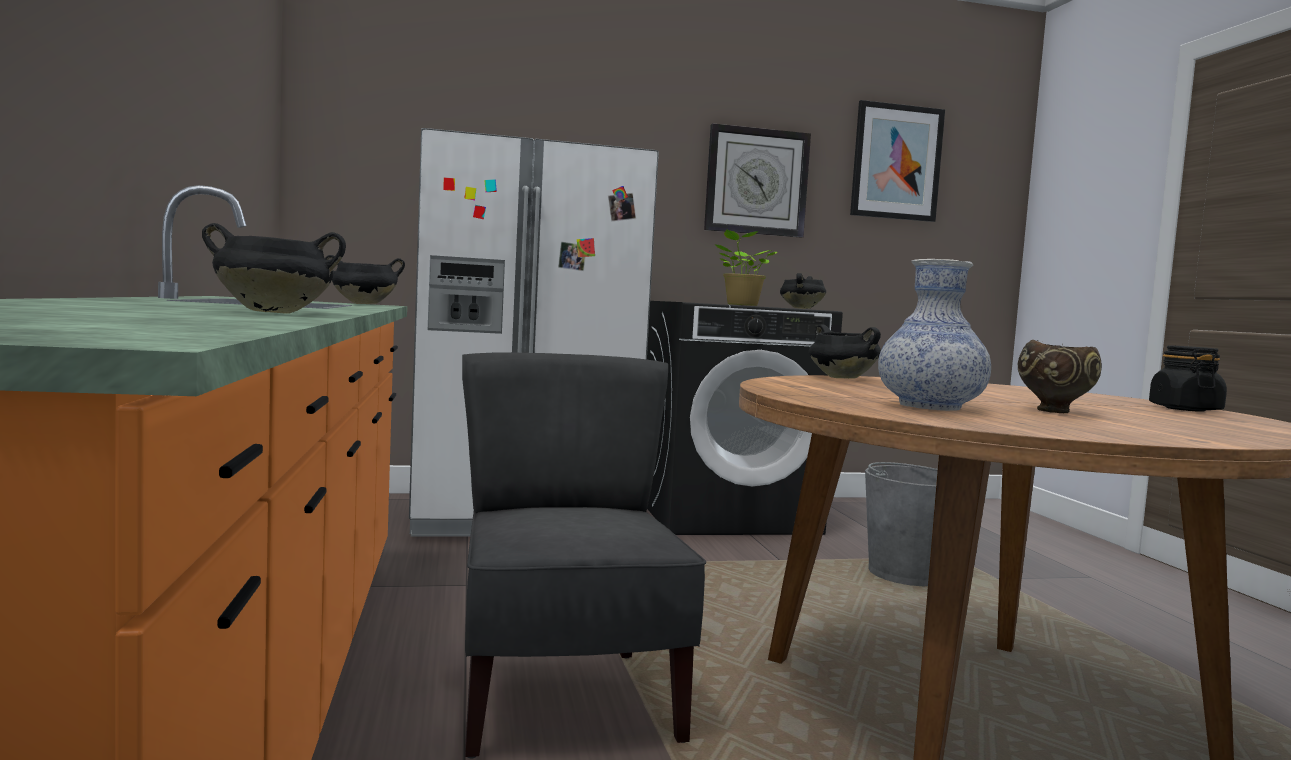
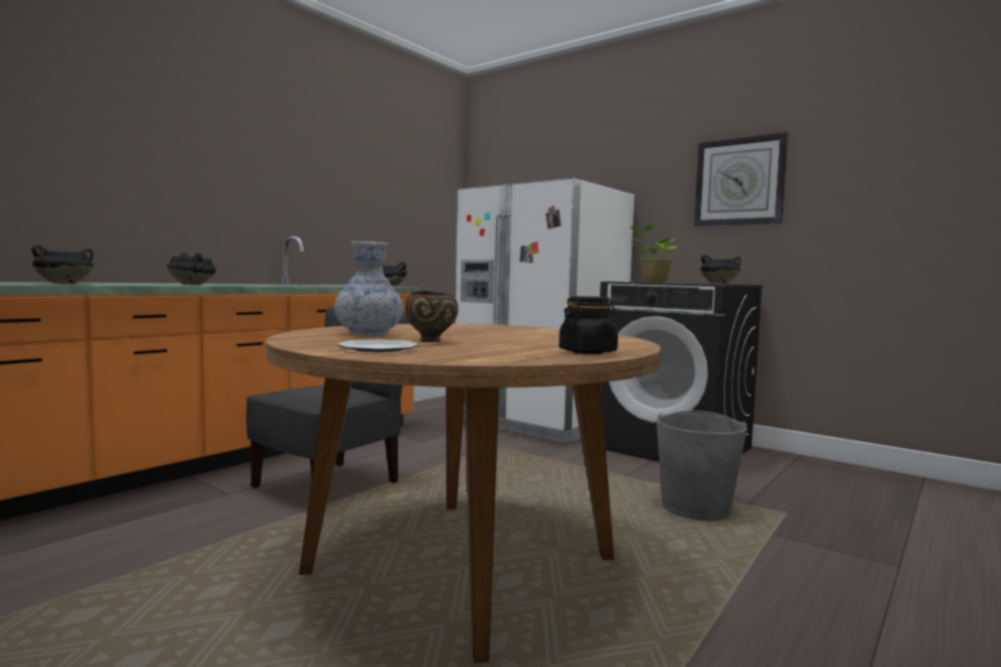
camera: 50 degrees right, 0 degrees up
(840, 378) = (508, 326): black cooking pot -> black cooking pot (64, 283)
(896, 162) = (887, 139): picture -> none
(1168, 430) = (378, 349): none -> plate

